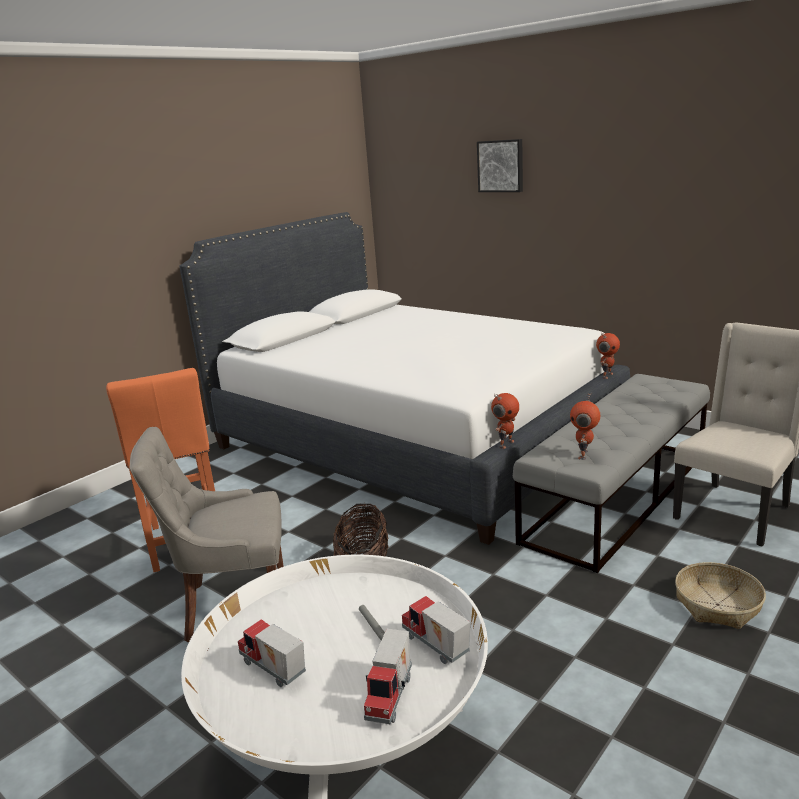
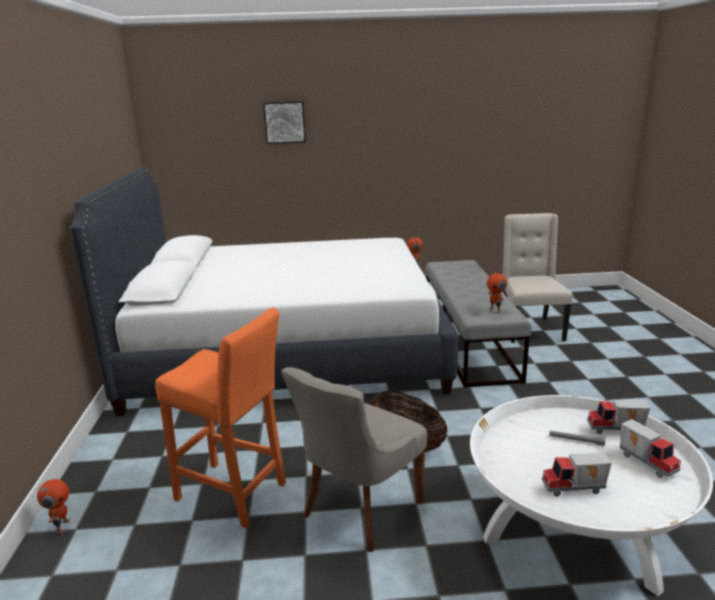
camera: 45 degrees left, 0 degrees up
(505, 444) = (442, 318): toy robot -> toy robot (61, 527)
(718, 605) = (592, 374): basket -> none

